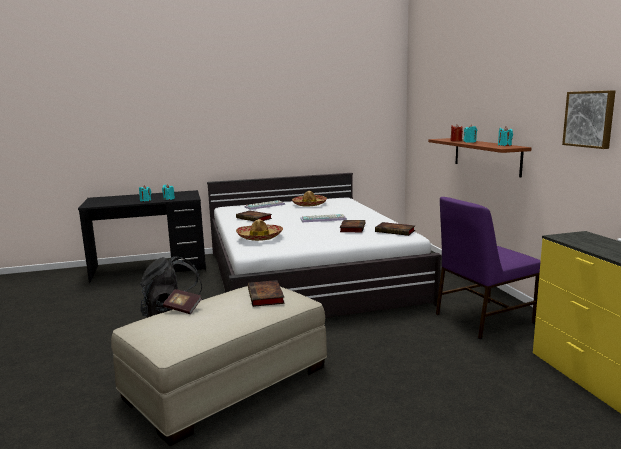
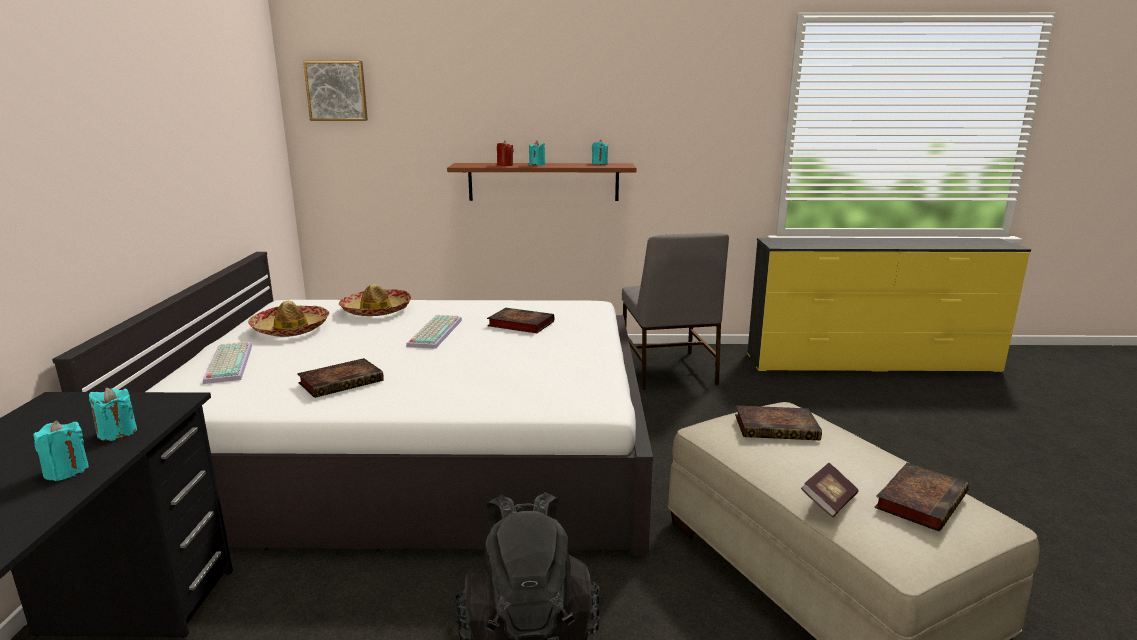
camera: 75 degrees left, 5 degrees up
(259, 237) = (518, 387): hat -> hat (376, 310)
(396, 231) = (564, 306): book -> book (920, 500)
(482, 318) = (667, 371): purple chair -> grey chair
(590, 119) = (719, 127): picture -> picture (337, 91)

